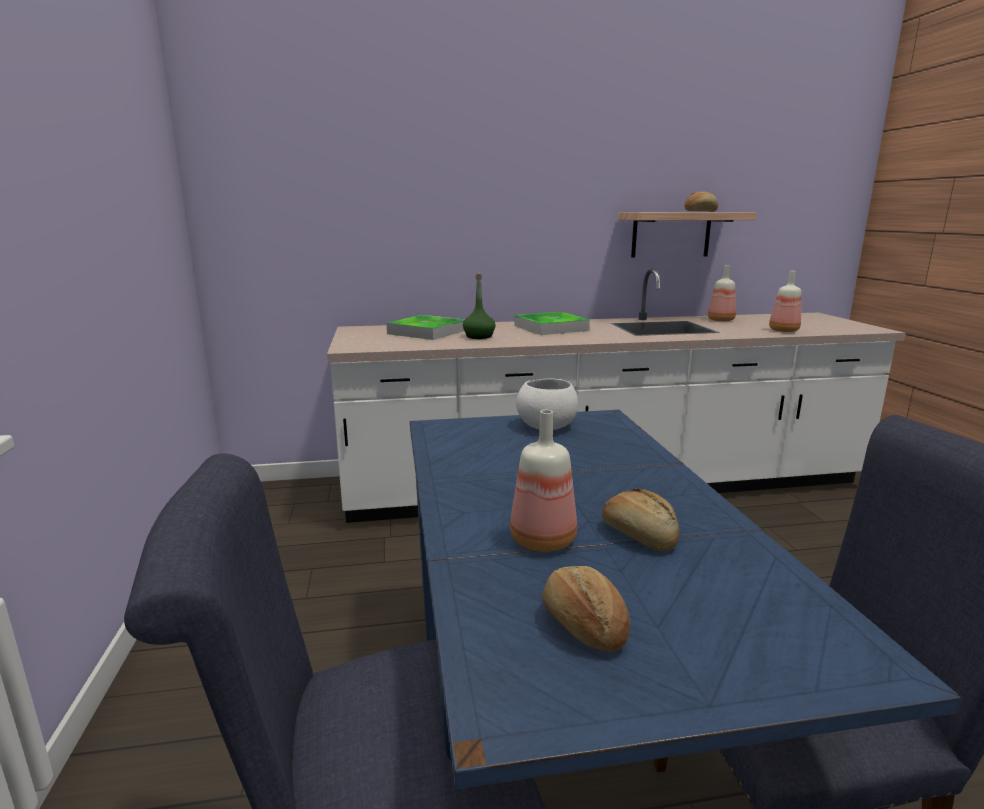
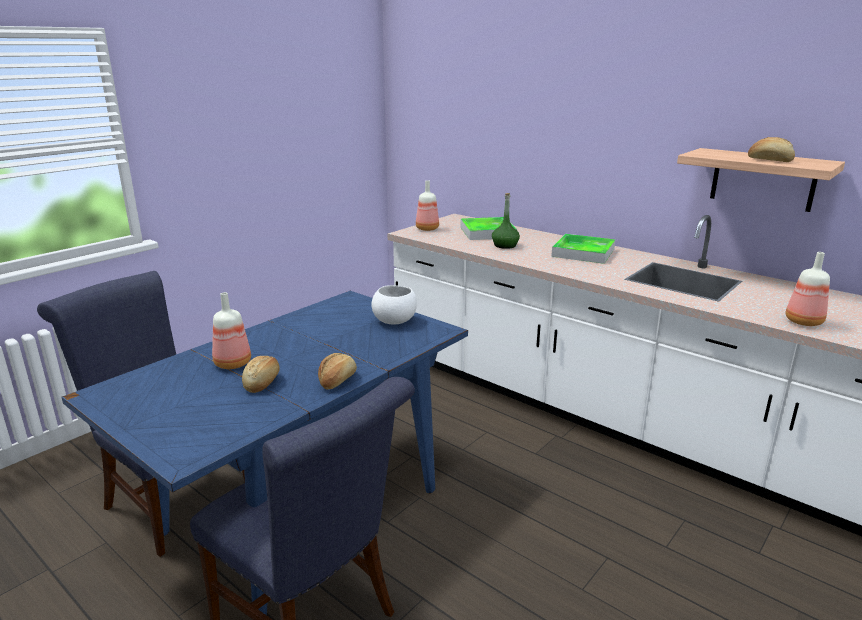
camera: 50 degrees right, 5 degrees up
(582, 626) = (162, 392): bread -> bread (337, 380)
(721, 320) = (784, 291): bottle -> bottle (427, 229)

